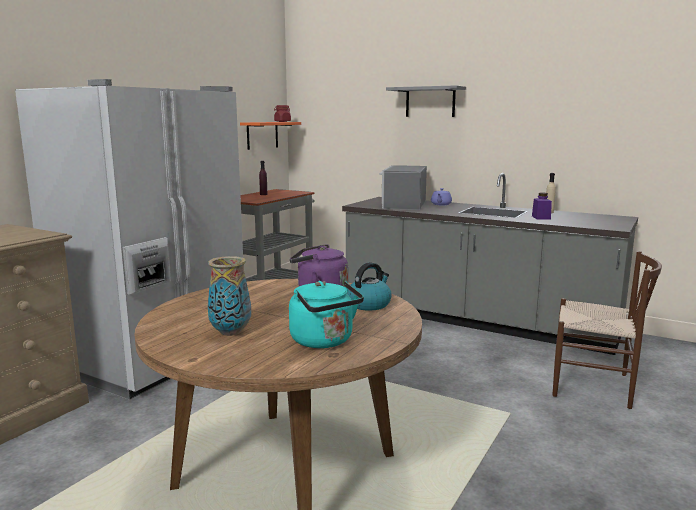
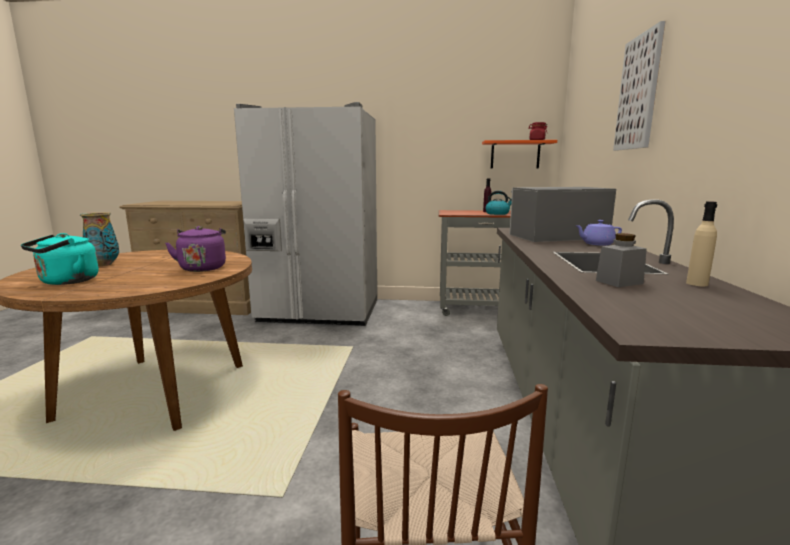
camera: 65 degrees right, 0 degrees up
(369, 304) = (167, 281): kettle -> kettle (497, 213)
(430, 102) = (638, 93): grey shelf -> picture
(541, 217) = (619, 282): purple jar -> grey jar

